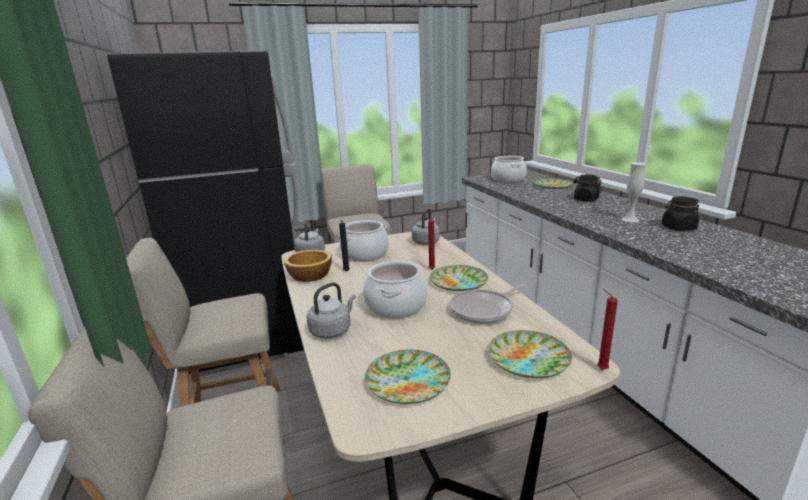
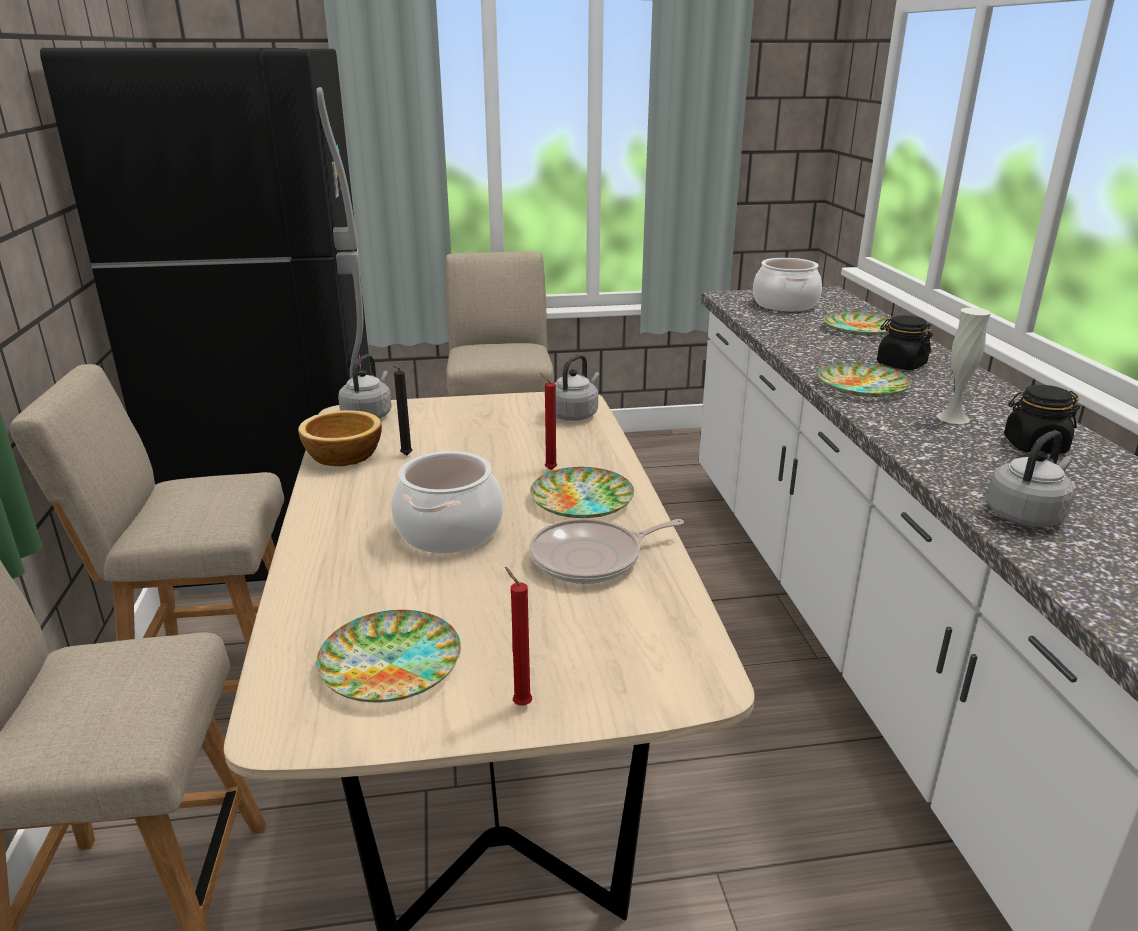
camera: 10 degrees right, 5 degrees up
(332, 330) = (324, 558): grey kettle -> grey kettle (1026, 514)
(365, 255) = (455, 427): cooking pot -> none
(529, 359) = (610, 657): plate -> plate (863, 386)
(600, 369) = (719, 695): red candle -> red candle (520, 703)

